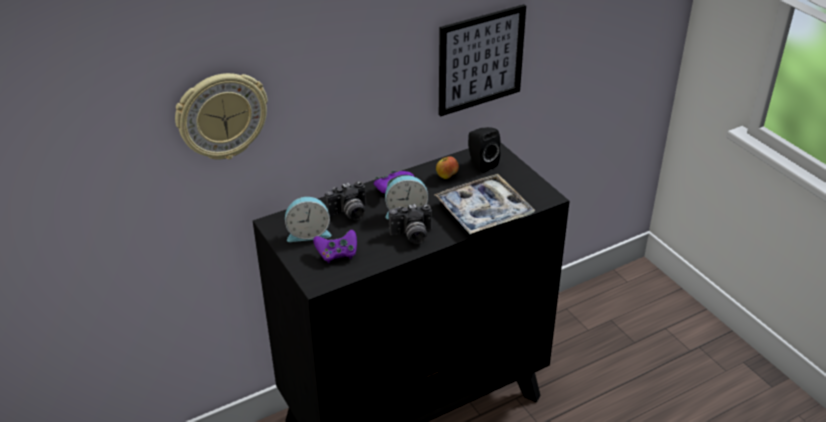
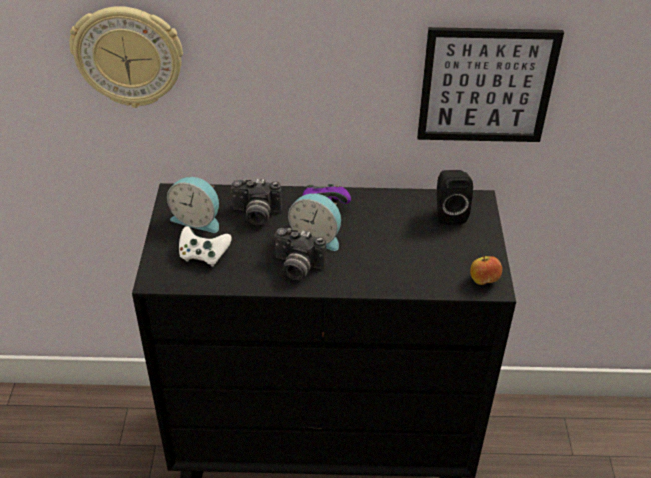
camera: 30 degrees right, 5 degrees up
(337, 254) = (203, 255): purple game controller -> white game controller
(447, 176) = (397, 213): apple -> apple (484, 280)
(483, 212) = (400, 272): tray -> none

